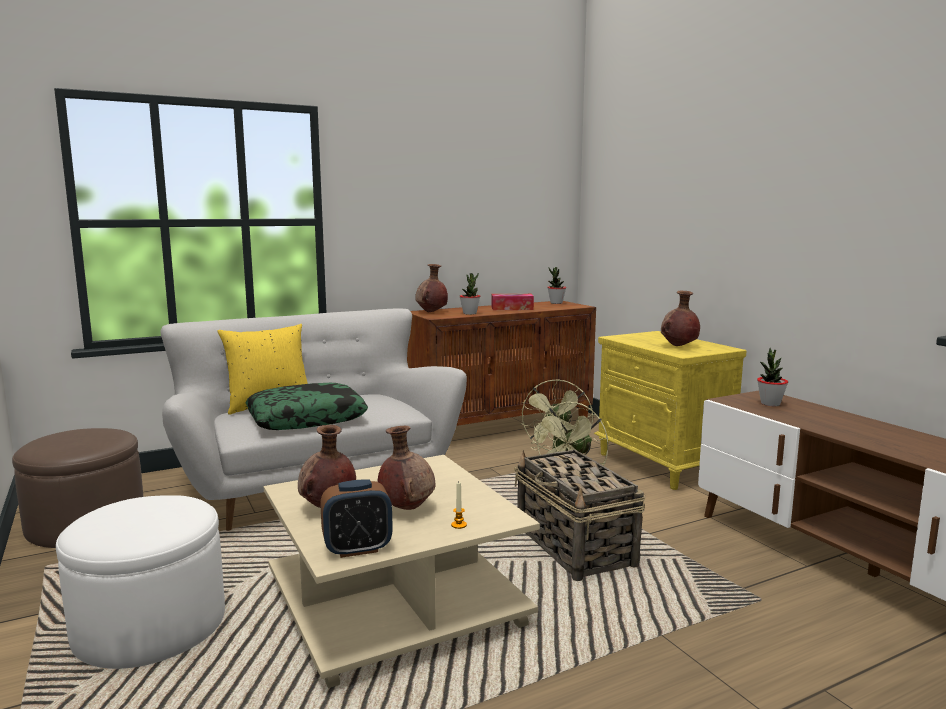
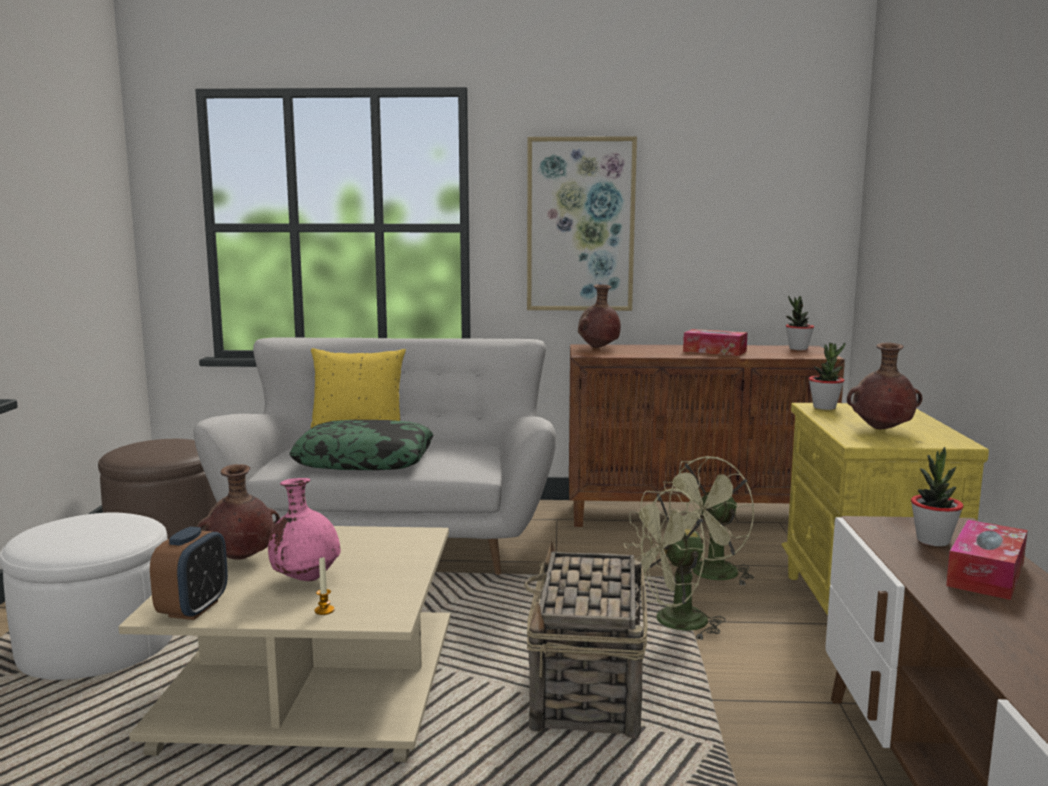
camera: 30 degrees right, 0 degrees up
(357, 549) = (193, 609): alarm clock -> alarm clock turned 90 degrees counterclockwise
(406, 509) = (306, 579): brown vase -> pink vase
(407, 219) = (580, 225): none -> picture
(470, 313) = (640, 353): potted plant -> potted plant (824, 407)
(820, 415) = (985, 574): none -> tissue box

